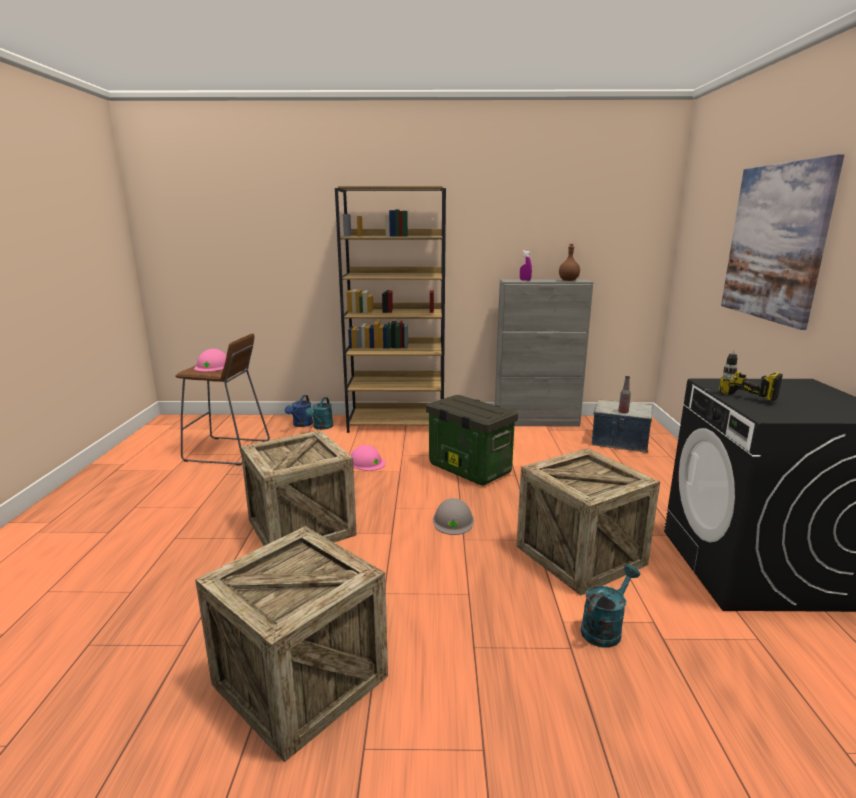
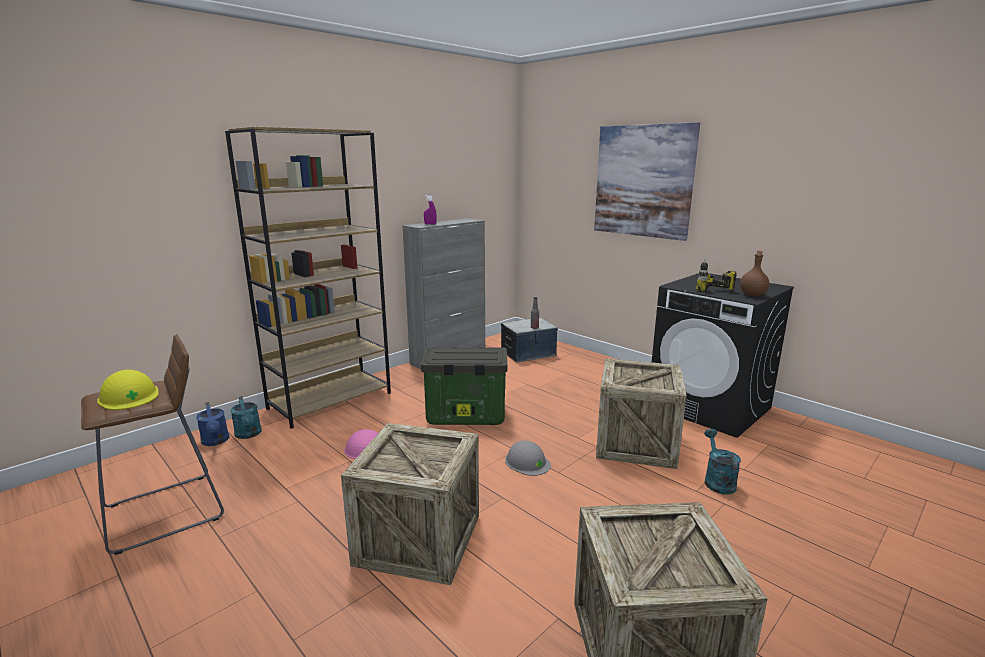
camera: 45 degrees left, 0 degrees up
(213, 366) = (129, 396): pink hard hat -> yellow hard hat
(568, 280) = (462, 221): brown bottle -> brown bottle (752, 295)

